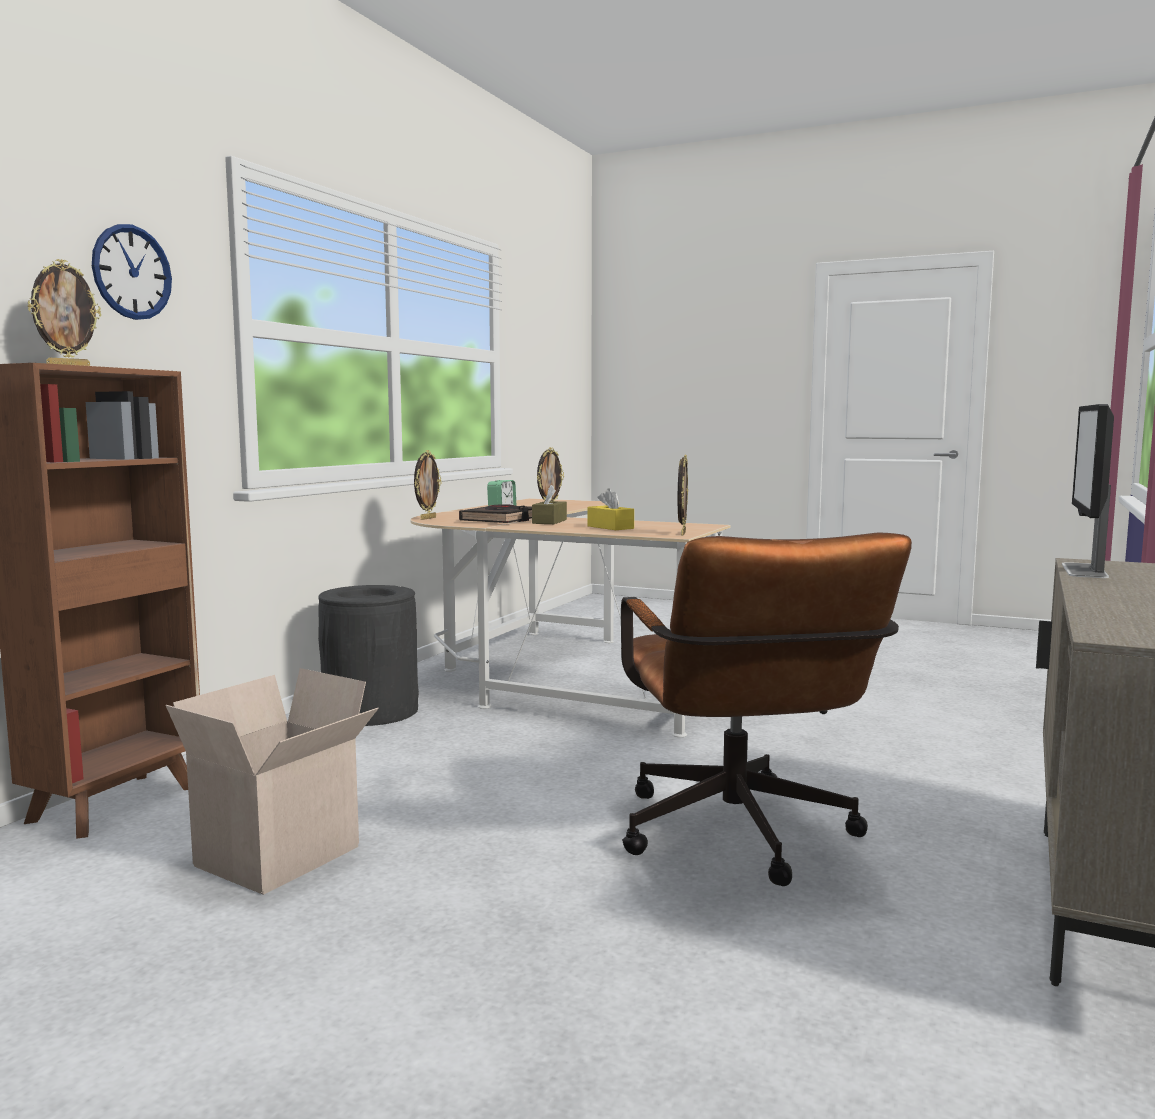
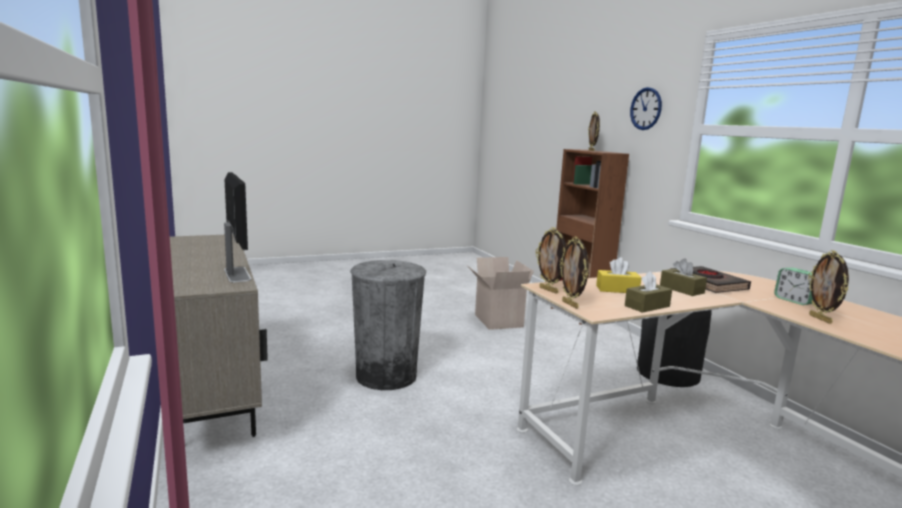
camera: 130 degrees right, 5 degrees up
(427, 518) = (741, 276): picture frame -> picture frame (571, 304)
(642, 522) = (647, 306): none -> brown tissue box
(741, 840) = (386, 376): brown office chair -> grey trash can

